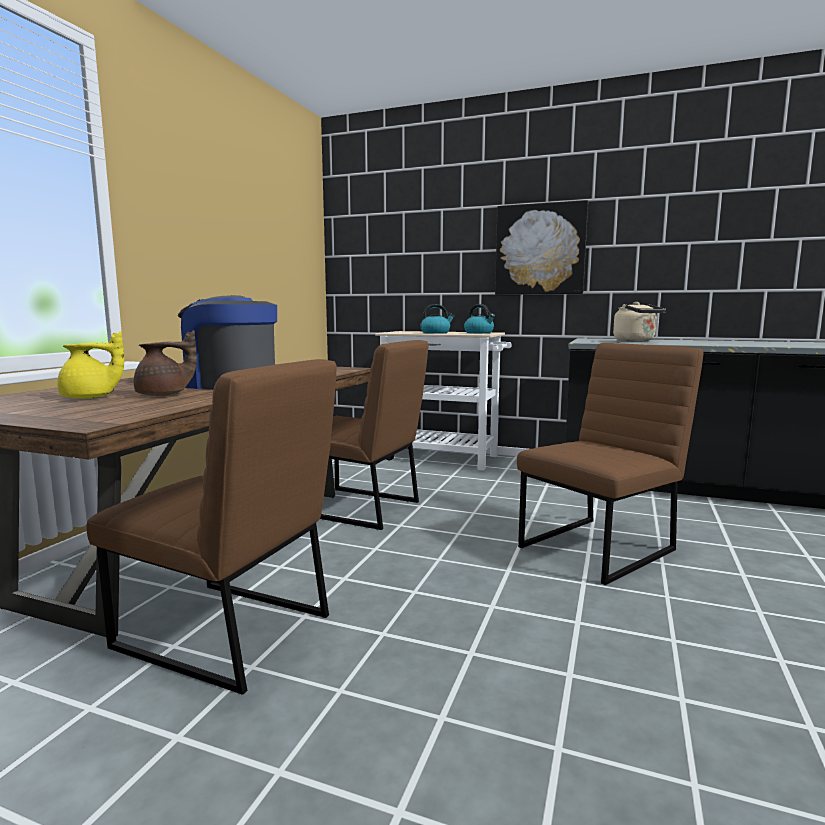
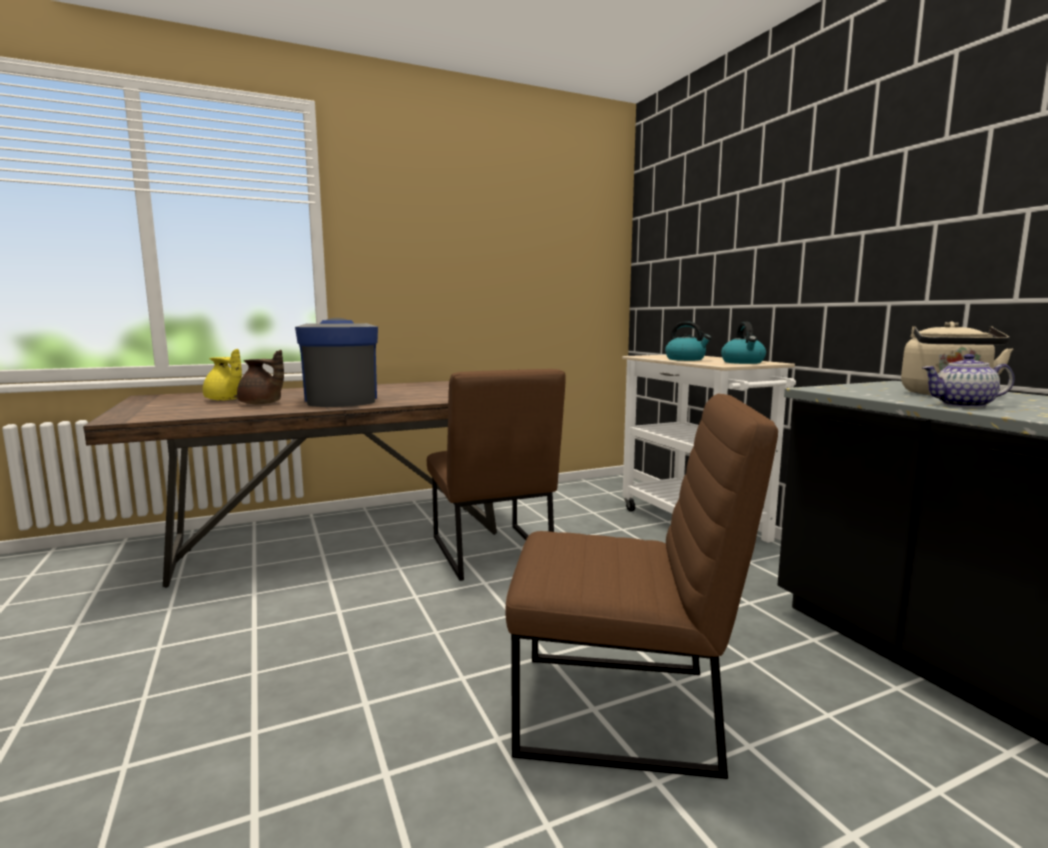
camera: 45 degrees right, 0 degrees up
(228, 633) = (202, 615): brown chair -> none
(540, 249) = (853, 235): picture -> none
(667, 343) = (963, 405): none -> teapot

